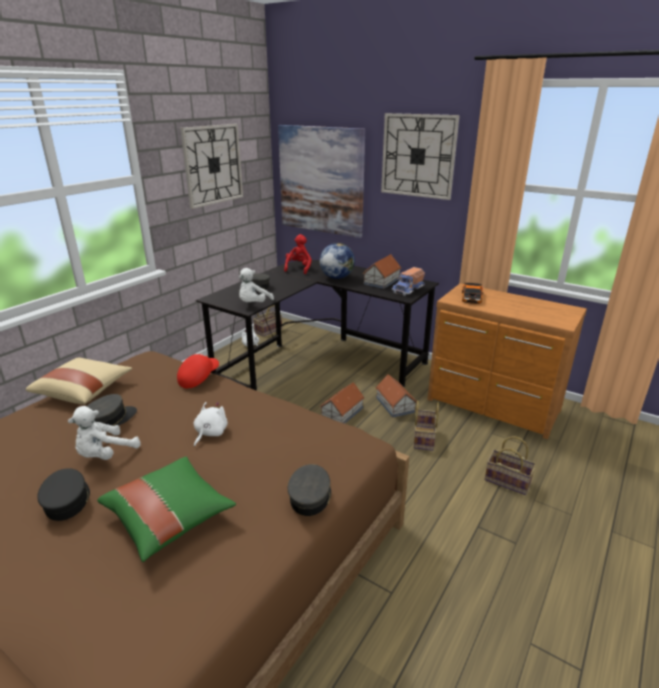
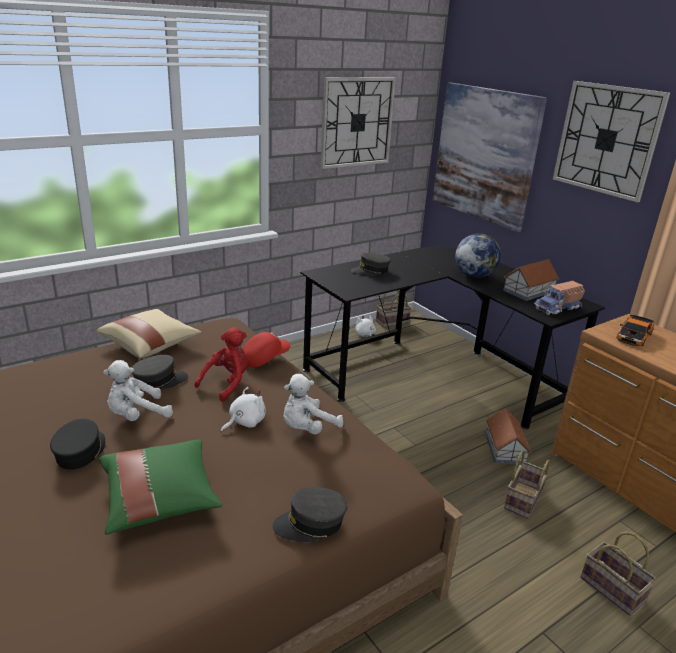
camera: 20 degrees right, 0 degrees up
(253, 304) = (359, 289): white plush toy -> white plush toy (307, 428)
(298, 268) = (434, 256): red plush toy -> red plush toy (227, 384)
(310, 496) = (310, 524): grey cap -> grey cap turned 135 degrees counterclockwise
(342, 412) = (435, 440): toy house -> none

